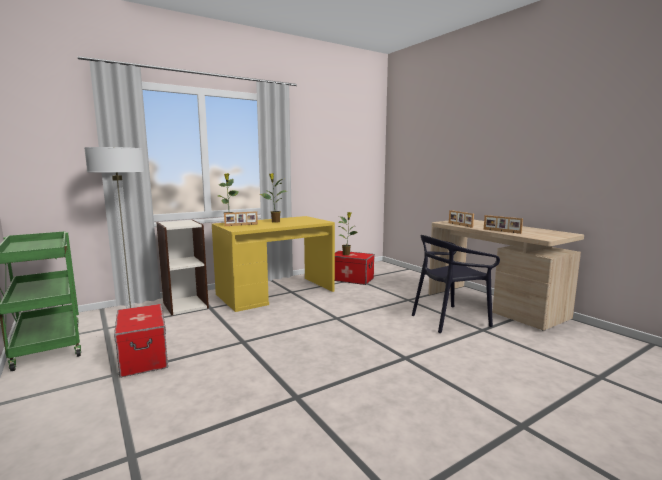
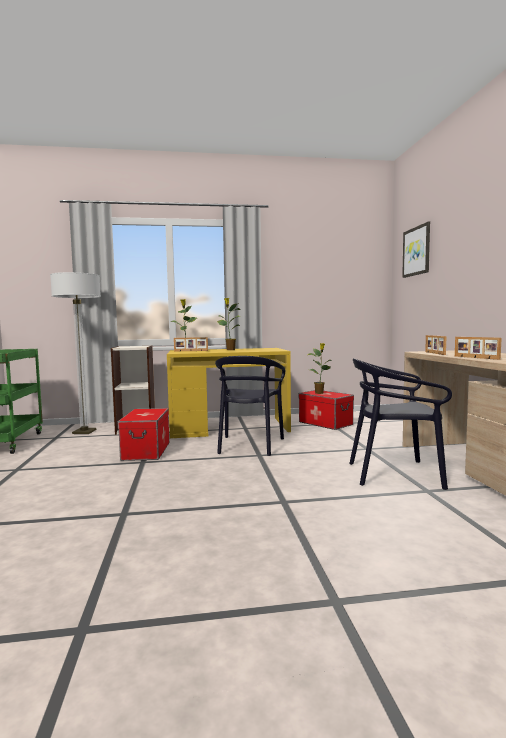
camera: 25 degrees right, 5 degrees down
(143, 357) = (51, 461): storage box -> storage box (146, 451)
(317, 309) = (249, 445): none -> black chair
(414, 135) = (417, 251): none -> picture

